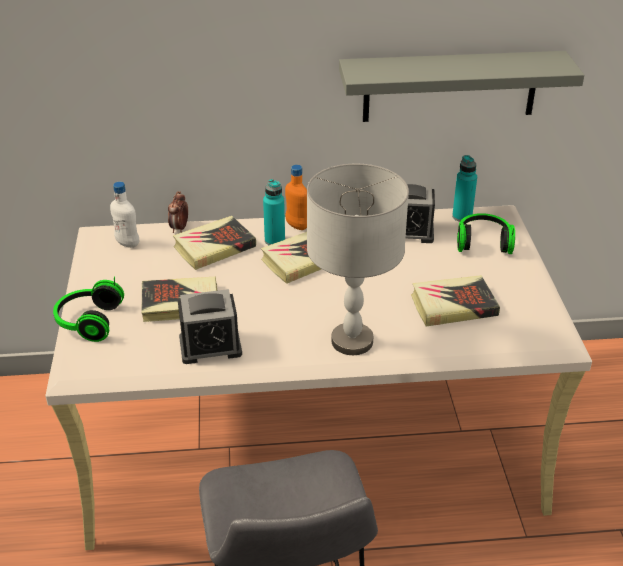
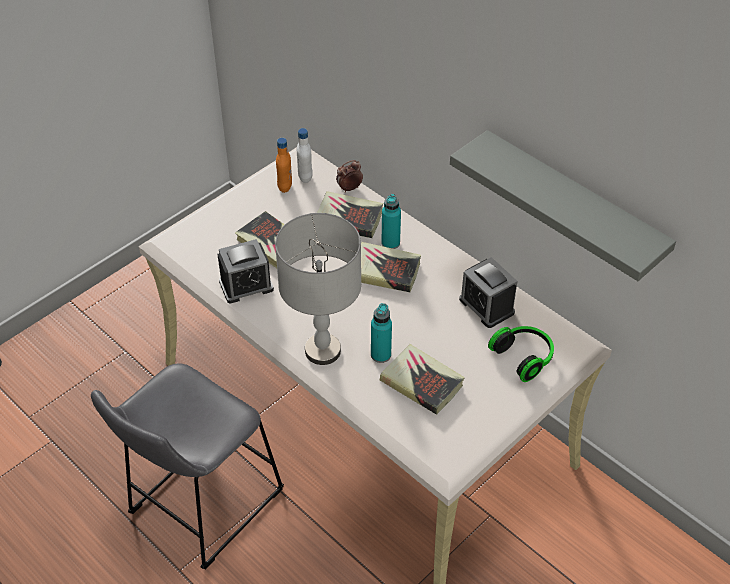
camera: 50 degrees right, 10 degrees up
(88, 321) = (212, 216): headphones -> none
(210, 346) = (246, 285): alarm clock -> alarm clock turned 60 degrees counterclockwise
(297, 226) = (422, 243): orange bottle -> orange bottle (285, 186)
(462, 217) = (546, 326): turquoise bottle -> turquoise bottle (380, 355)

